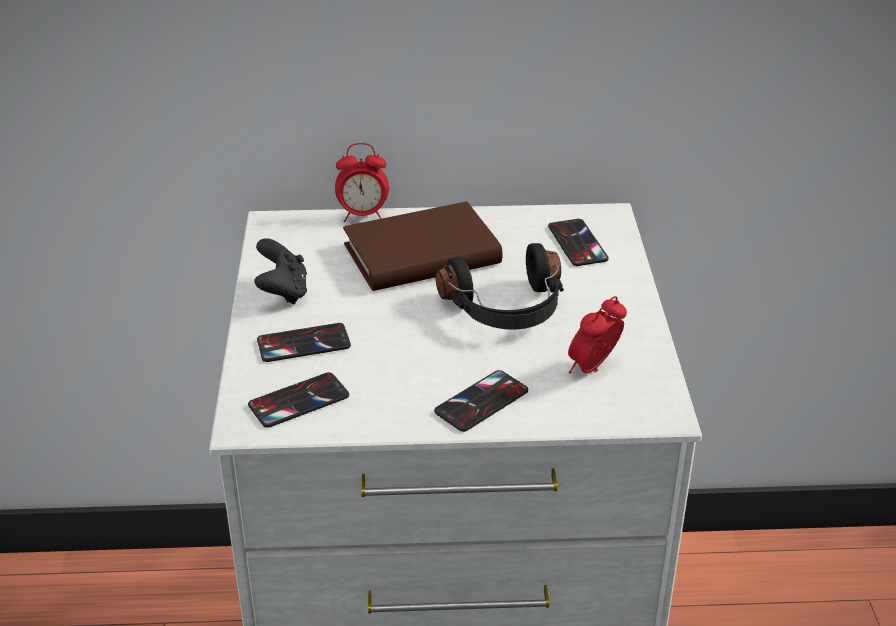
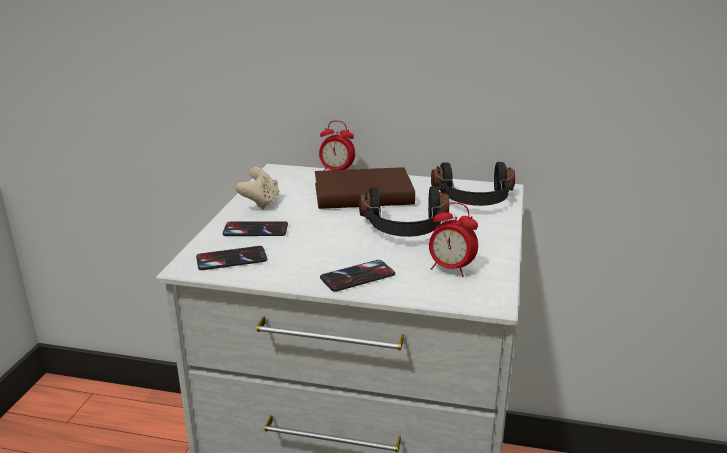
camera: 15 degrees right, 10 degrees down
(283, 292) = (260, 203): black game controller -> beige game controller
(577, 243) = (474, 200): phone -> black headphones
(593, 369) = (450, 269): alarm clock -> alarm clock turned 120 degrees counterclockwise

